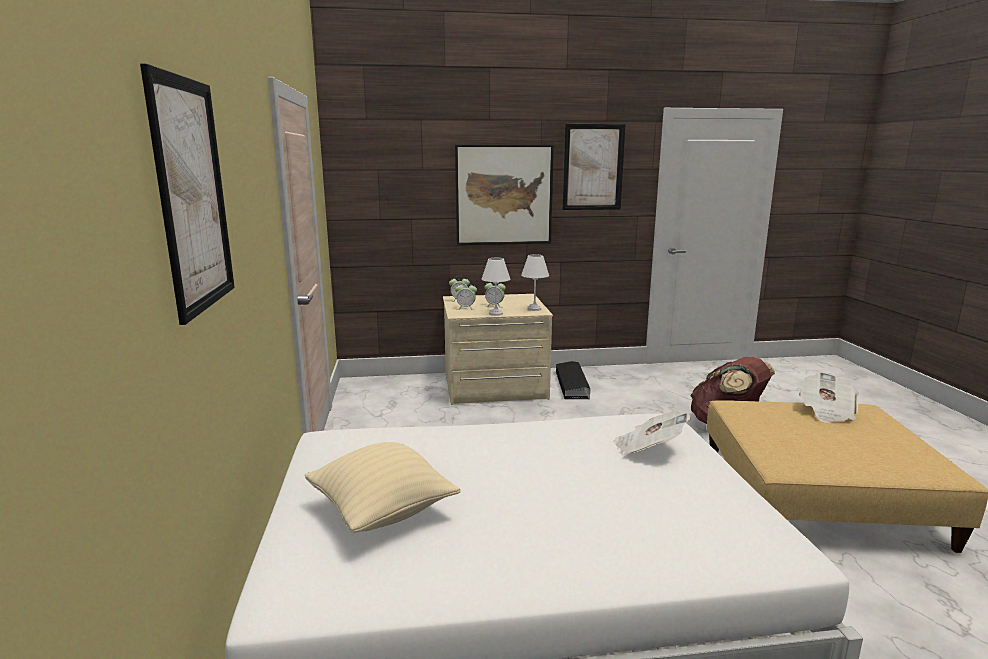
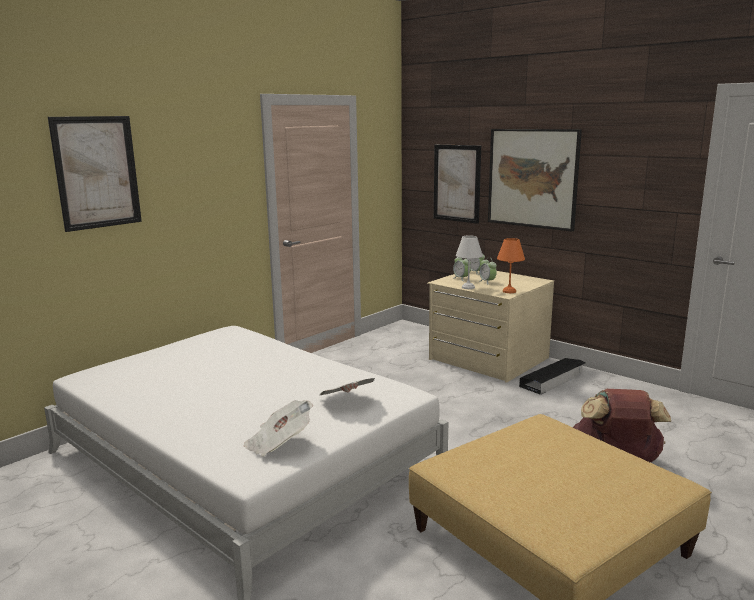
camera: 50 degrees right, 0 degrees up
(382, 512) = (171, 366): beige pillow -> none
(534, 309) = (509, 291): white table lamp -> orange table lamp
(593, 167) = (624, 154): picture -> picture (456, 183)
(826, 412) = (610, 463): newspaper -> newspaper (279, 444)

